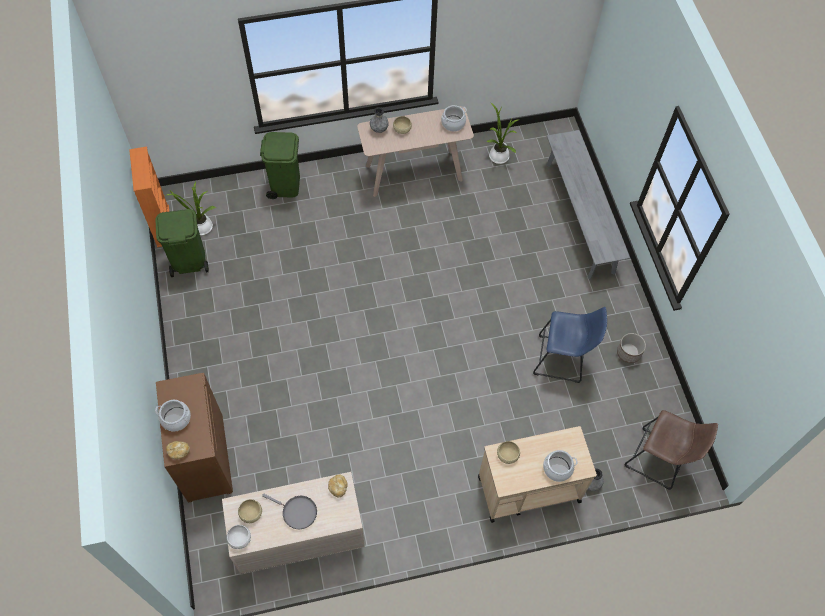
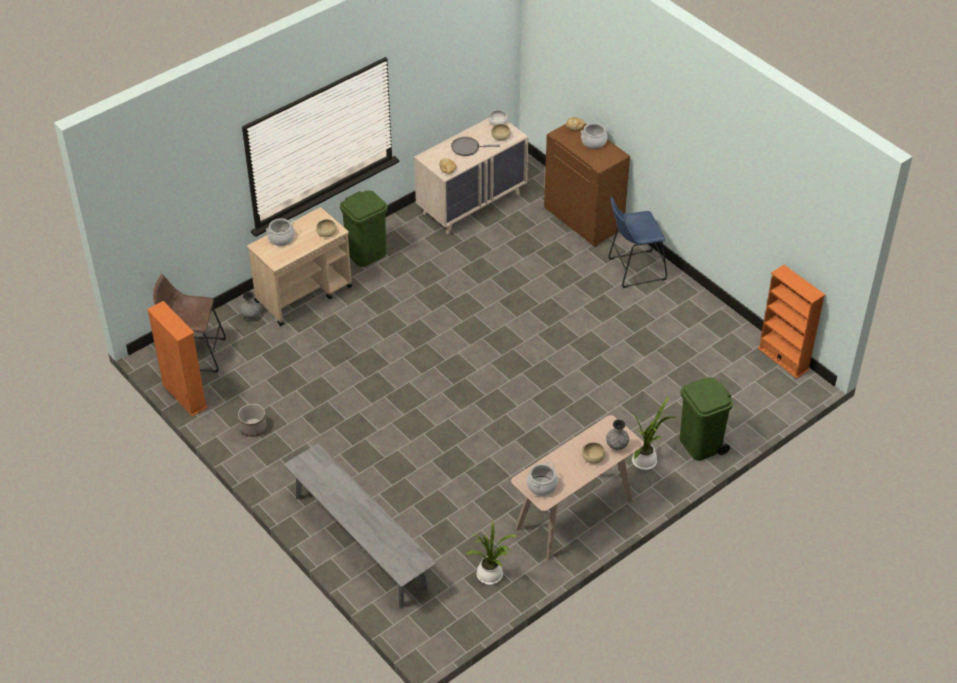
camera: 155 degrees right, 15 degrees down
(189, 261) = (729, 340): green trash can -> green trash can (366, 254)
(200, 227) = (747, 372): potted plant -> potted plant (646, 460)
(562, 360) = (317, 397): blue stool -> blue stool (633, 269)
(680, 414) = (184, 396): none -> orange bookcase

